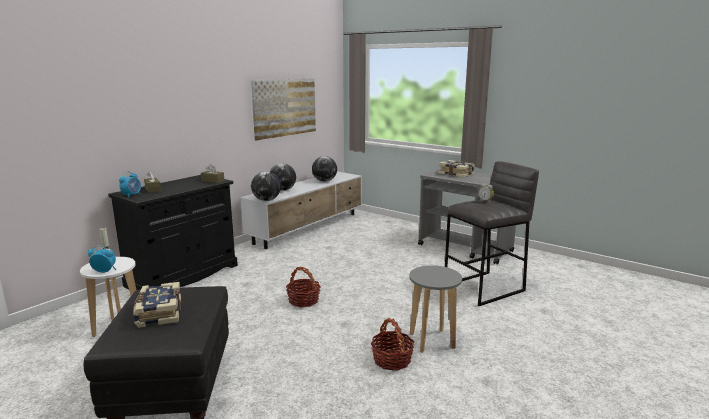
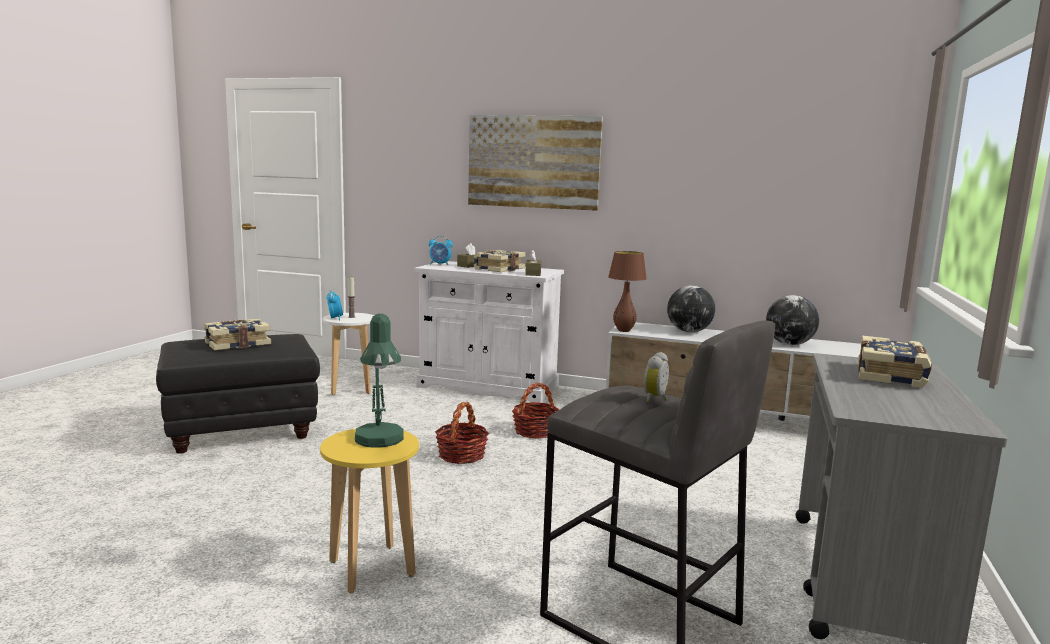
camera: 70 degrees right, 5 degrees down
(182, 185) = (498, 269): none -> book
(183, 275) = (488, 386): black cabinet -> white cabinet
(266, 200) = (624, 331): globe -> brown table lamp
(285, 107) = (744, 195): picture -> picture (533, 162)
(392, 360) = (305, 538): basket -> basket (535, 431)
(432, 341) = (371, 568): grey stool -> yellow stool
(435, 273) = (380, 442): none -> green table lamp

